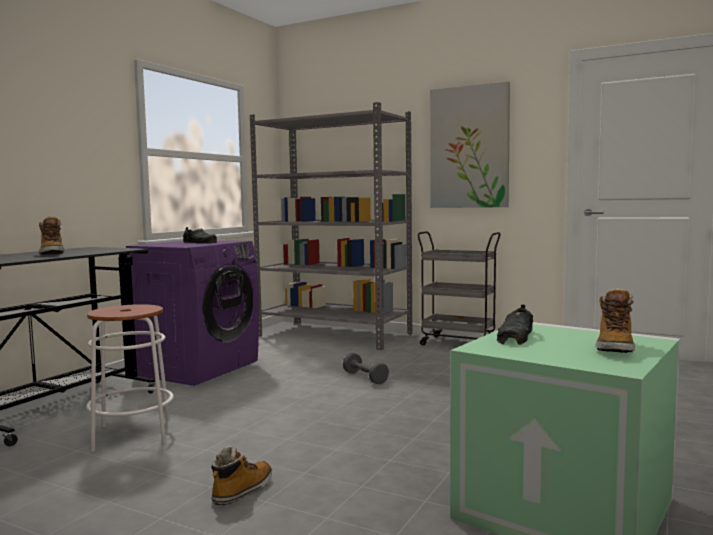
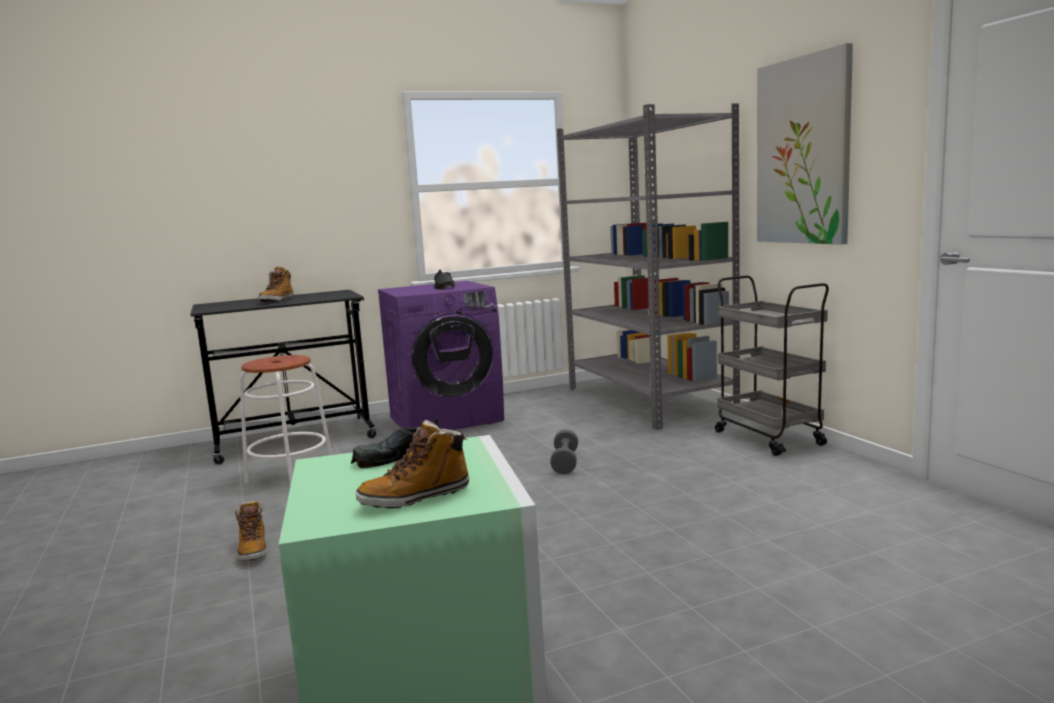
camera: 40 degrees right, 5 degrees up
(243, 491) = (253, 550): boot -> boot turned 90 degrees clockwise

